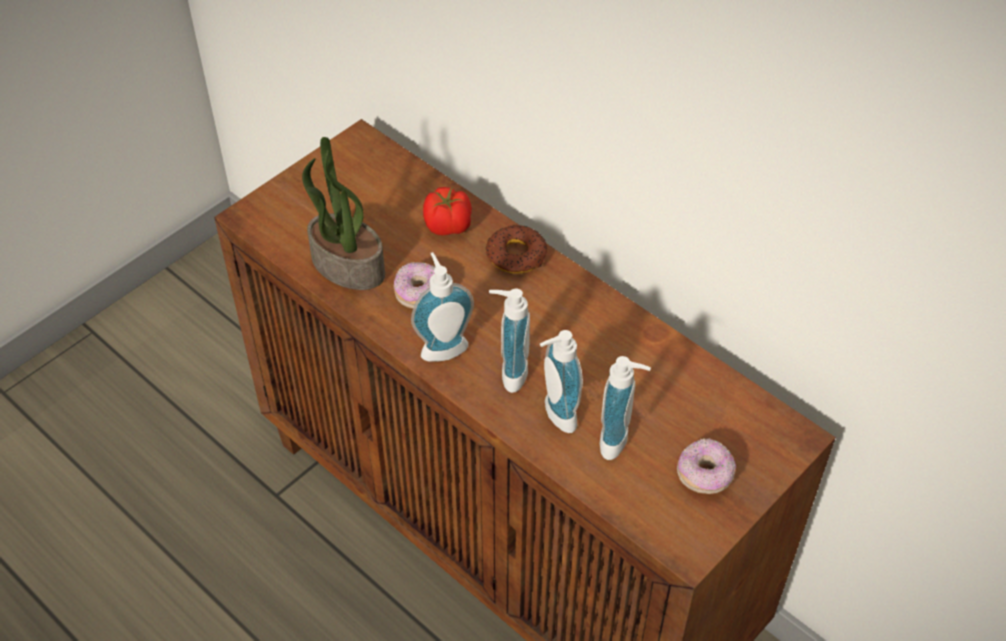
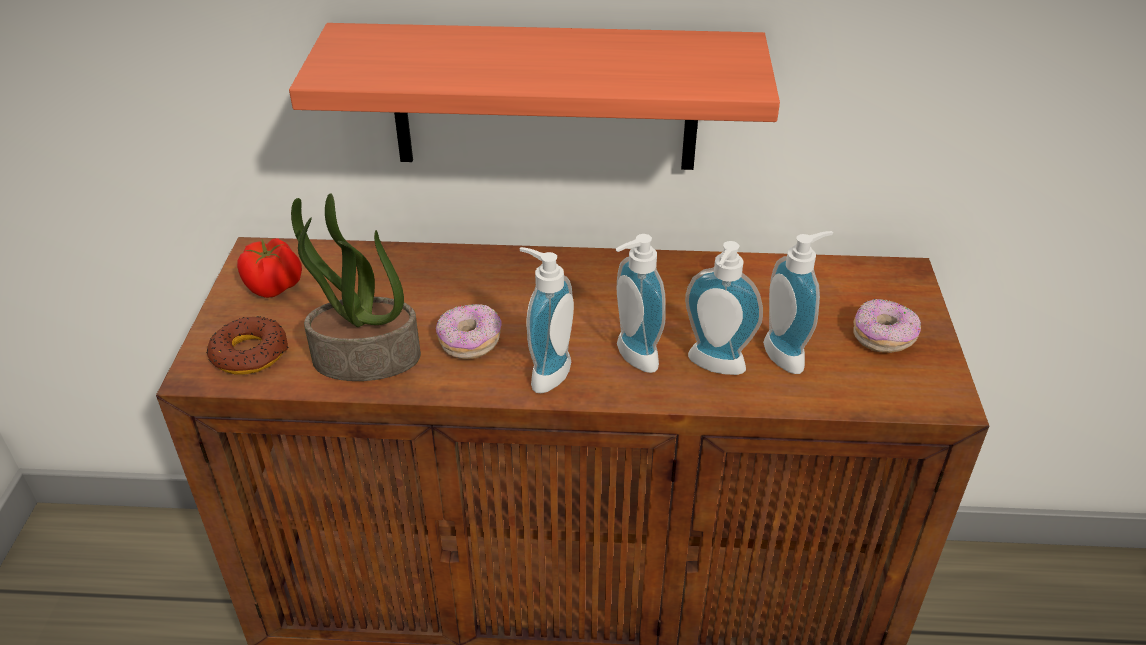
camera: 40 degrees left, 10 degrees down
(448, 226) = (432, 276): tomato -> tomato (275, 287)
(516, 255) = (523, 267): donut -> donut (250, 353)
(568, 136) = (545, 98): none -> shelf

